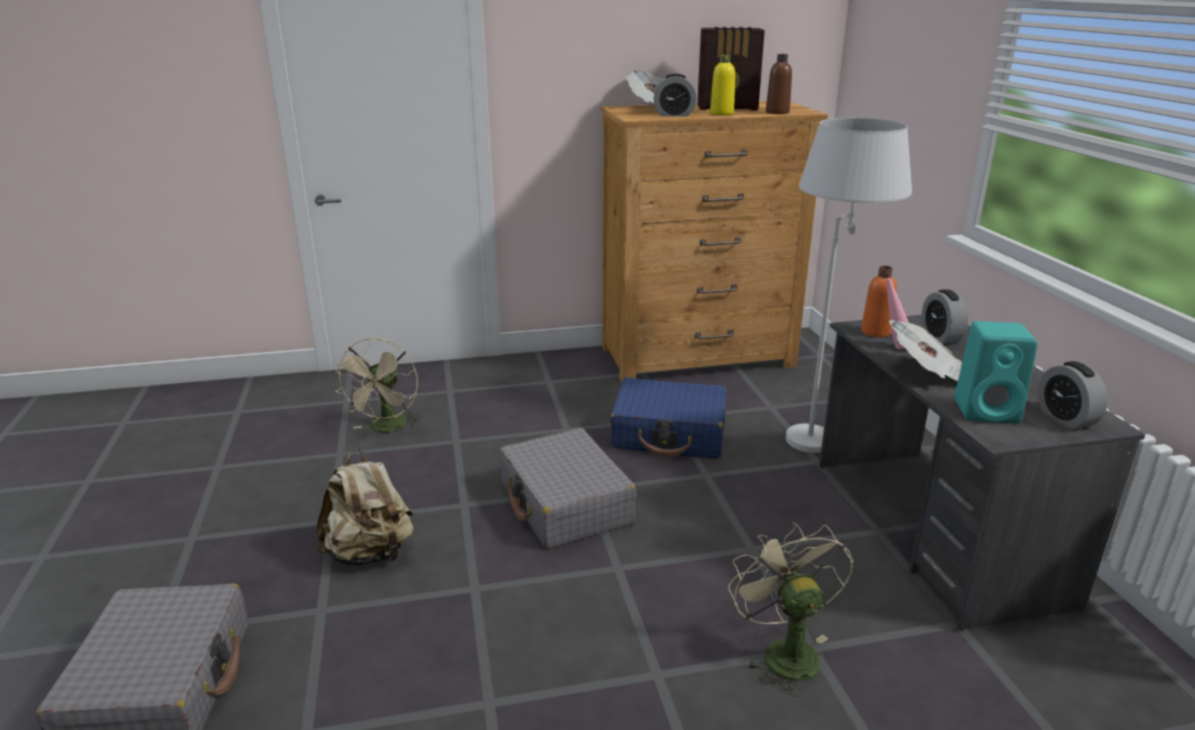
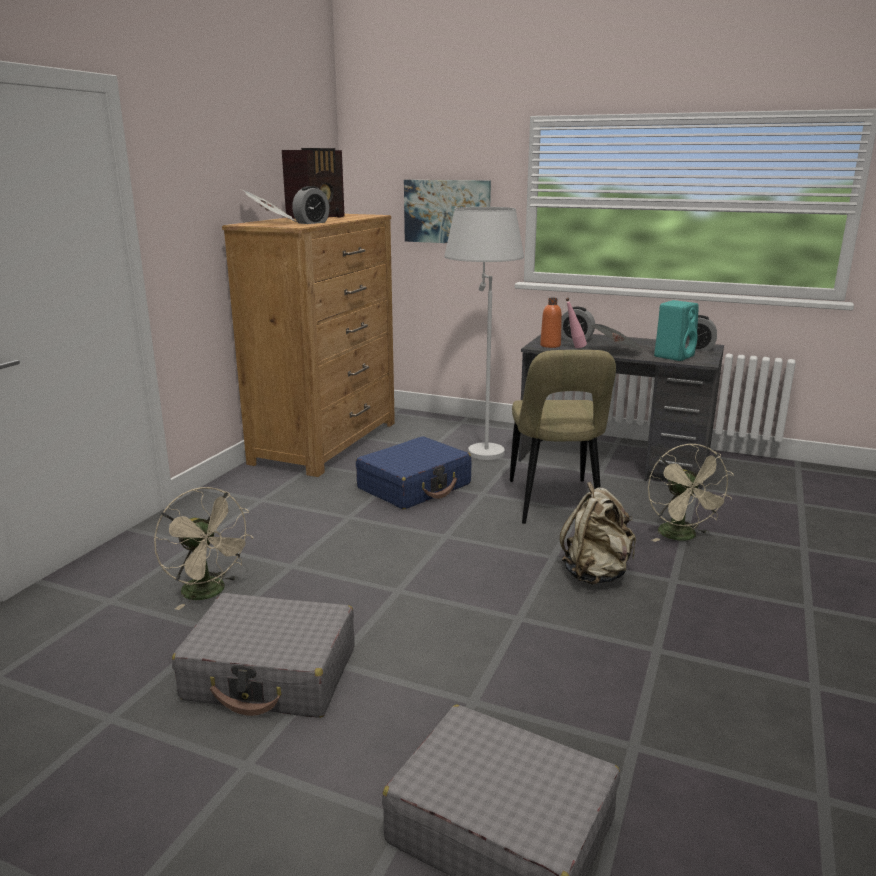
camera: 55 degrees left, 5 degrees down
(370, 553) = (416, 654): beige backpack -> beige backpack (596, 574)
(565, 504) = (453, 550): grey suitcase -> grey suitcase (271, 674)
(721, 113) = (334, 219): yellow bottle -> none
(745, 527) = (554, 504): none -> beige chair
(777, 112) = (362, 216): brown bottle -> none
(783, 651) = (682, 537): beige fan -> beige fan turned 120 degrees counterclockwise
(912, 118) = (447, 211): none -> picture

